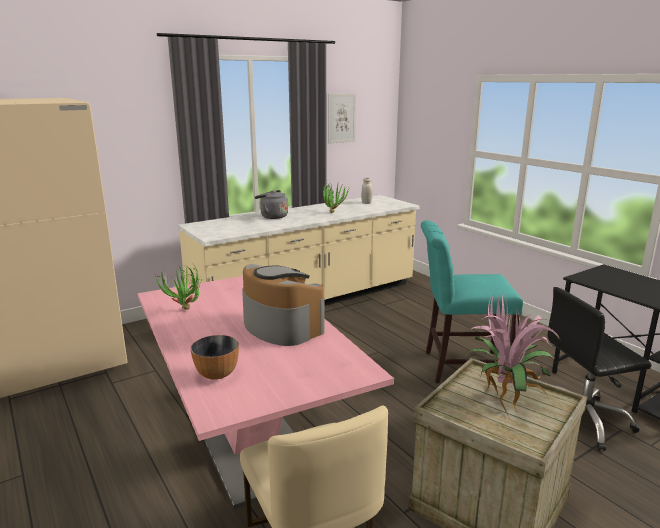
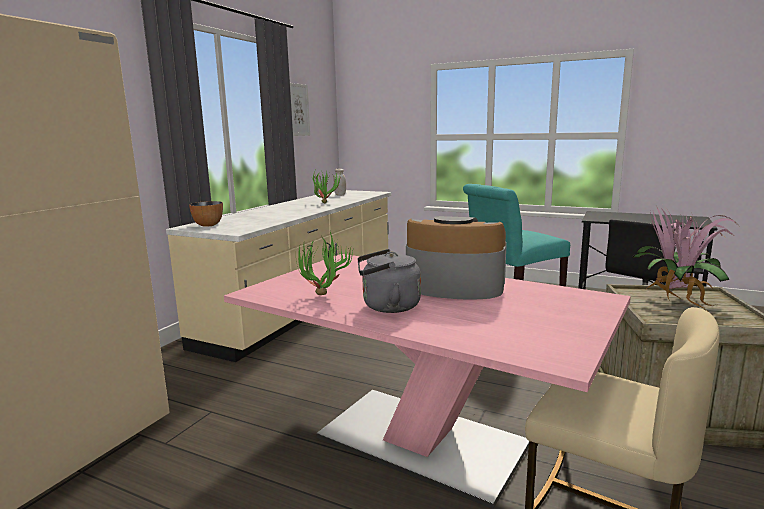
camera: 30 degrees left, 5 degrees down
(216, 374) = (484, 333): bowl -> bowl (208, 225)
(272, 216) = (268, 211): grey kettle -> grey kettle (387, 307)

